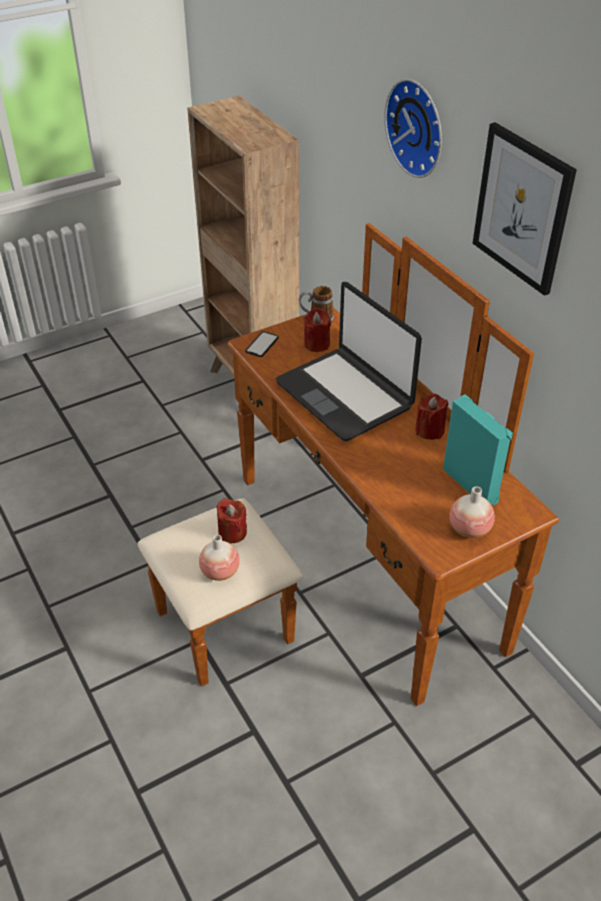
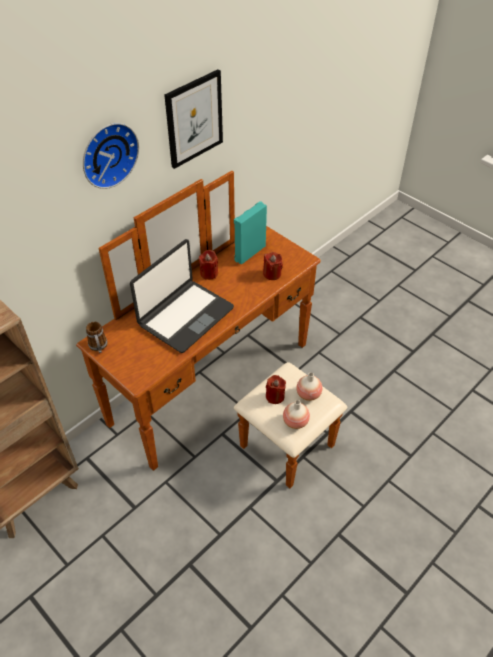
camera: 105 degrees left, 5 degrees up
(262, 345) = (138, 373): phone -> none
(316, 344) = (130, 341): red candle -> red candle (272, 274)
(469, 529) = (283, 250): vase -> vase (295, 422)

